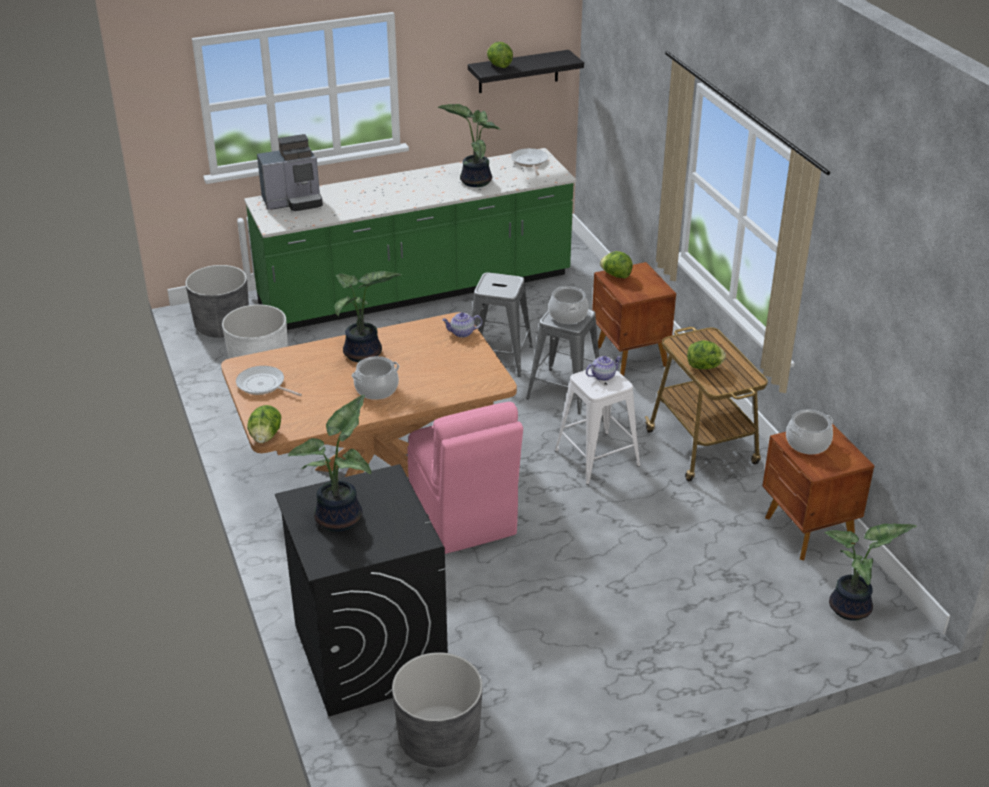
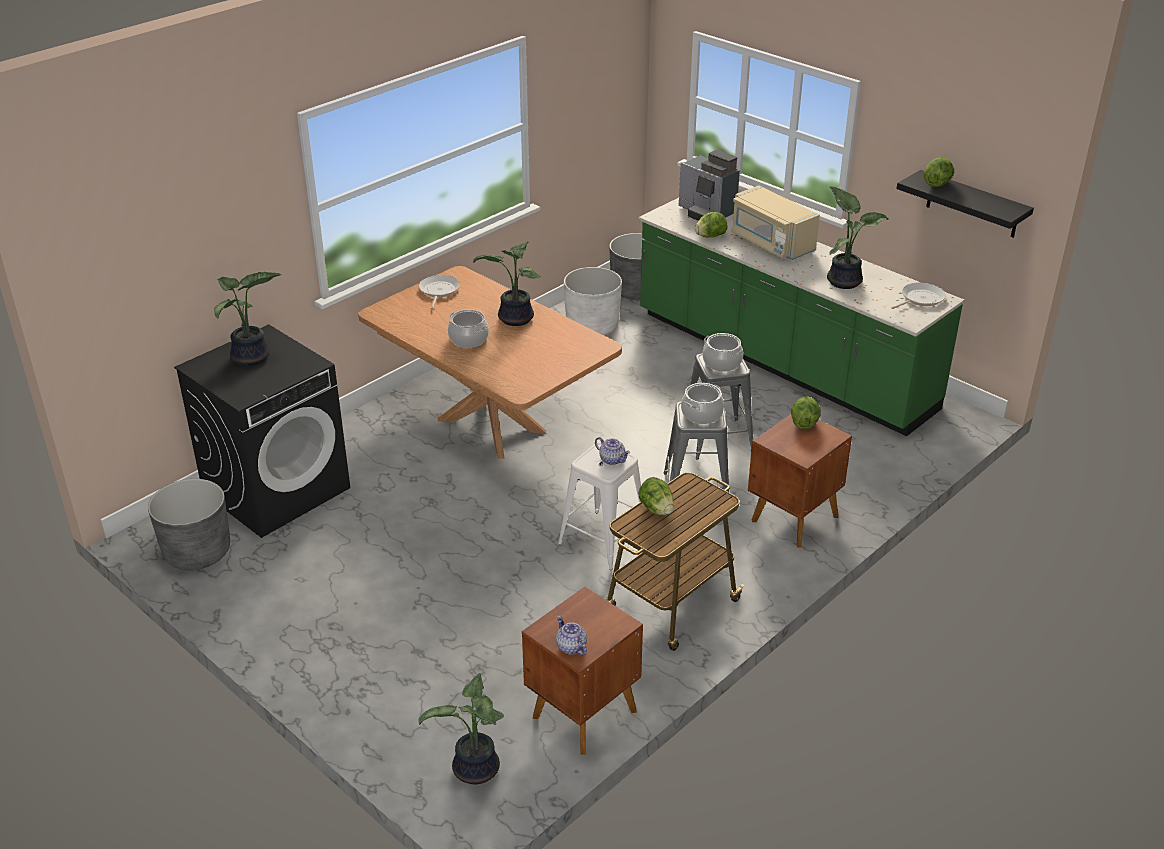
camera: 65 degrees right, 0 degrees up
(265, 437) = (372, 312): lettuce -> lettuce (710, 236)
(381, 190) = (771, 243): none -> beige microwave
(462, 333) = (586, 355): teapot -> teapot (571, 647)
(463, 516) = (466, 487): pink chair -> none
(807, 443) = (587, 615): cooking pot -> cooking pot (722, 363)

